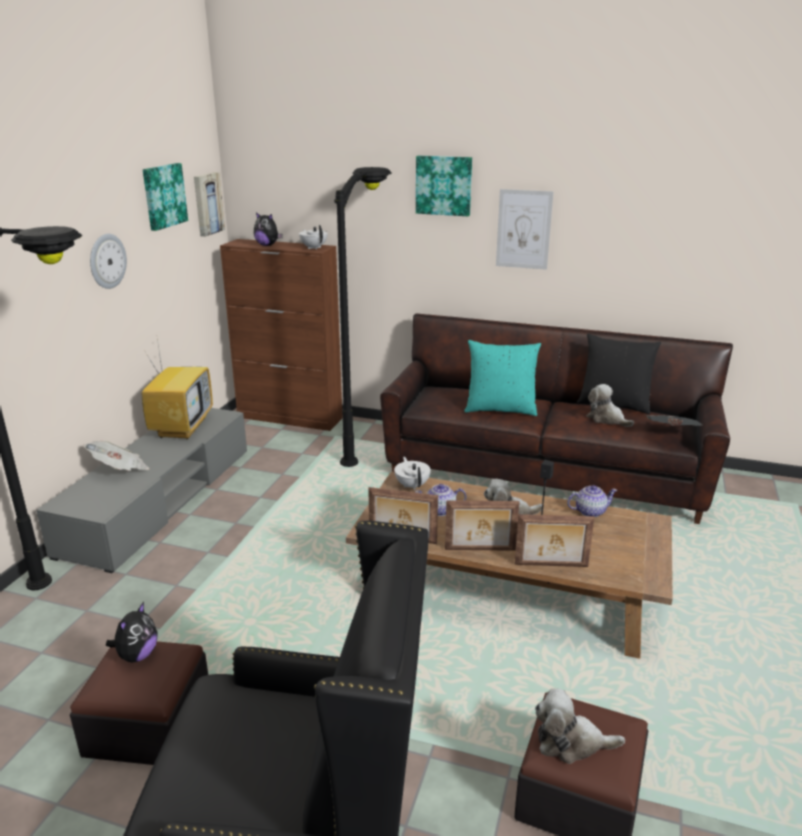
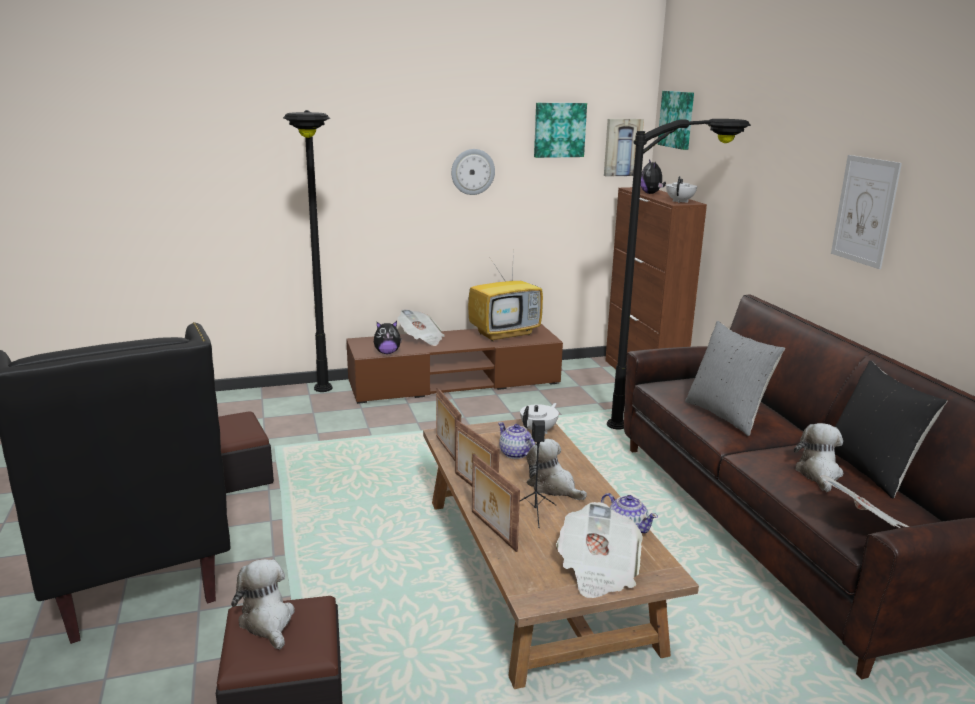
camera: 55 degrees right, 5 degrees down
(137, 655) = (237, 421): plush toy -> plush toy (387, 352)
(159, 500) = (454, 383): grey tv stand -> brown tv stand
(444, 185) = (800, 146): picture -> picture (677, 119)
(500, 409) = (726, 415): turquoise pillow -> grey pillow
(634, 544) = (597, 571): none -> newspaper

